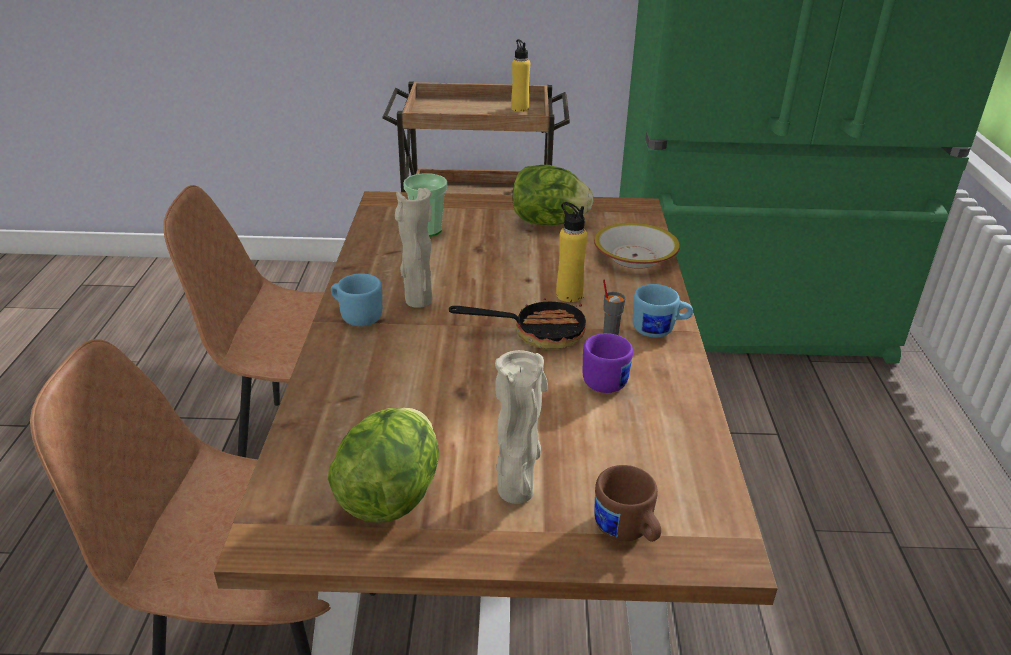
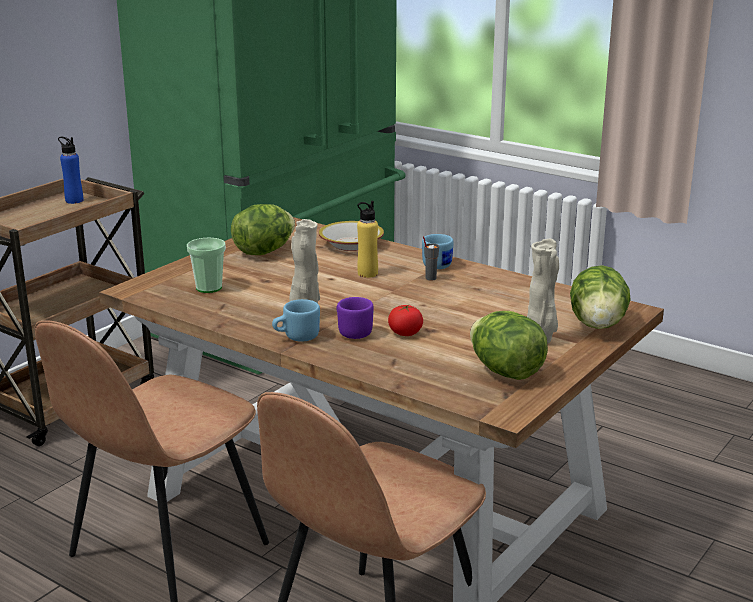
camera: 55 degrees left, 10 degrees down
(433, 378) = (405, 333): none -> tomato
(520, 108) = (74, 200): yellow bottle -> blue bottle
(537, 332) = (397, 293): frying pan -> none
(607, 378) = (469, 291): purple mug -> purple mug (352, 332)
(627, 532) = (597, 325): brown mug -> lettuce

